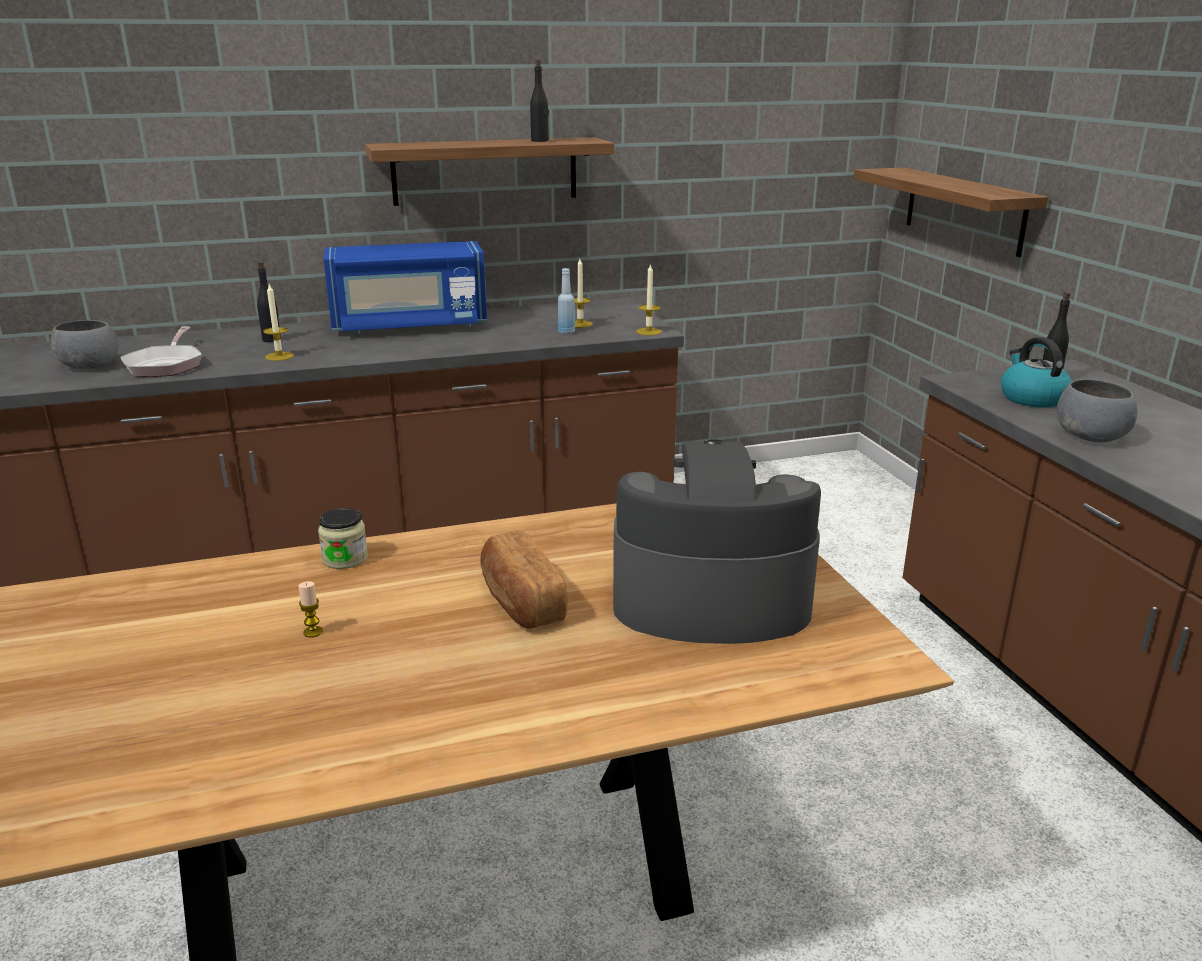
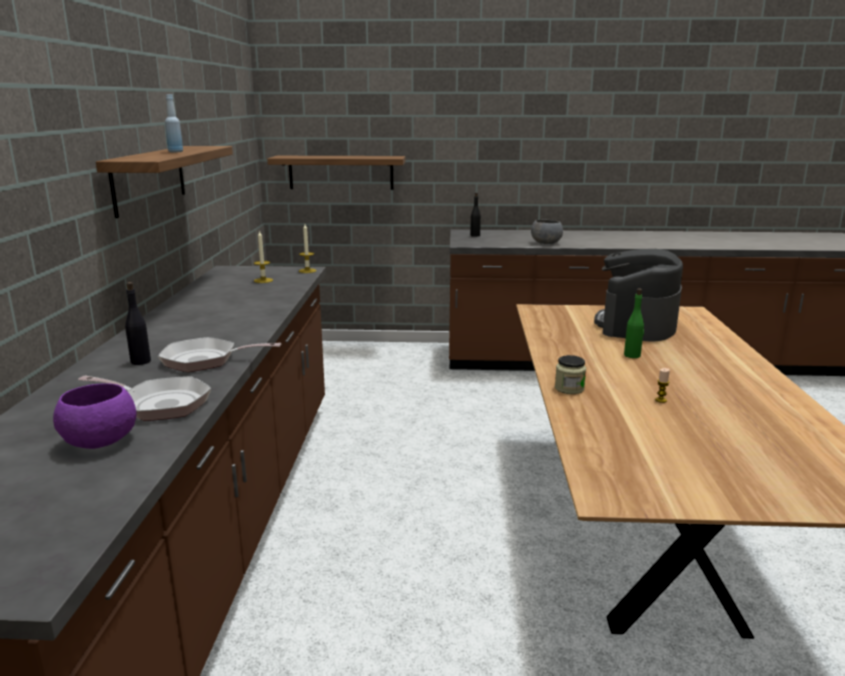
camera: 70 degrees left, 5 degrees down
(91, 366) = (101, 441): grey bowl -> purple bowl
(279, 356) = (205, 360): candle -> frying pan
(409, 325) = (182, 318): blue microwave -> none
(520, 601) = (632, 355): bread -> green bottle
(540, 141) = (188, 149): black bottle -> none
(566, 332) = (278, 285): blue bottle -> blue bottle (175, 152)
(1031, 398) = (496, 241): kettle -> none

